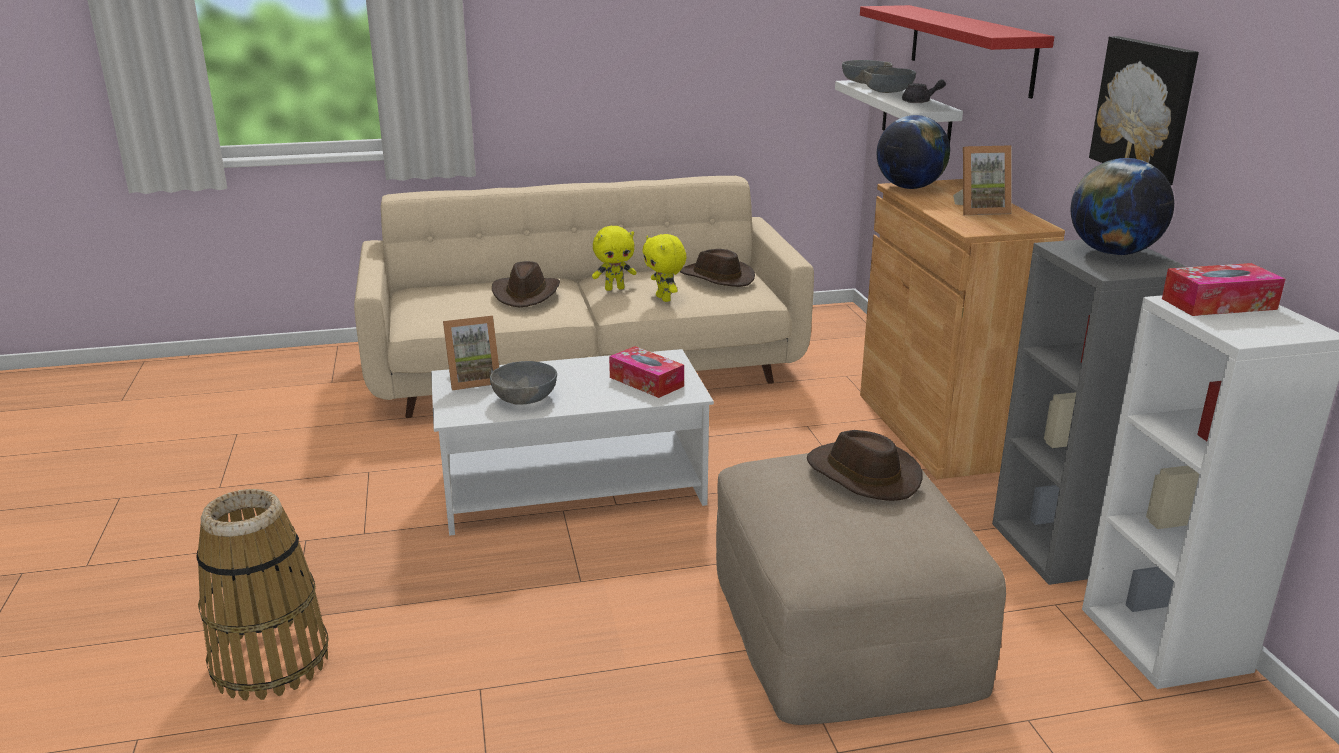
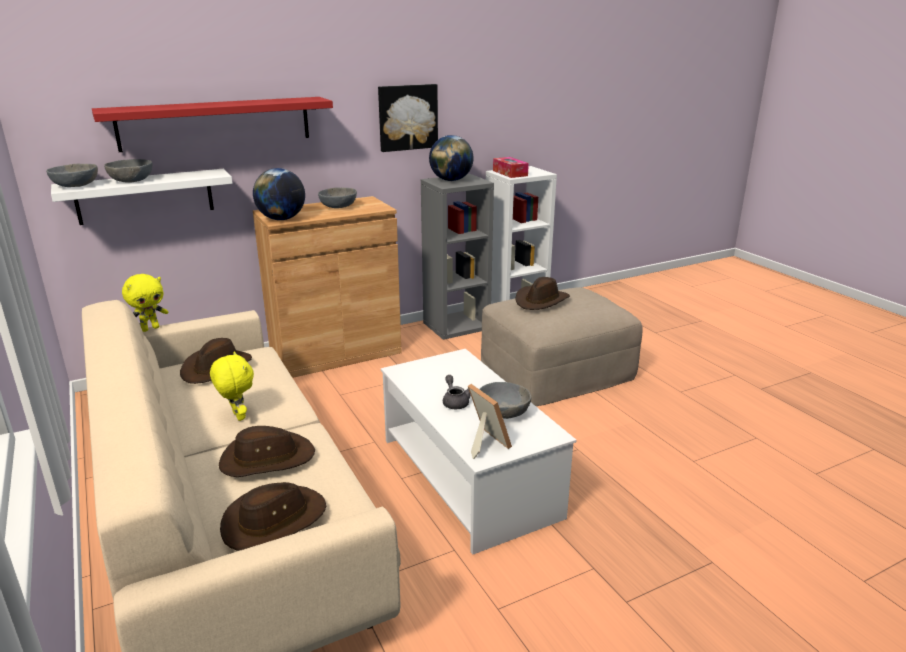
camera: 105 degrees left, 0 degrees up
(270, 661) = (755, 552): basket -> none
(440, 296) = (274, 520): none -> brown hat
(646, 382) = (448, 372): tissue box -> none
(664, 299) = (269, 387): yellow plush toy -> yellow plush toy (150, 328)
(920, 102) = (185, 174): grey teapot -> grey teapot (455, 402)
(980, 210) = (338, 207): picture frame -> grey bowl

